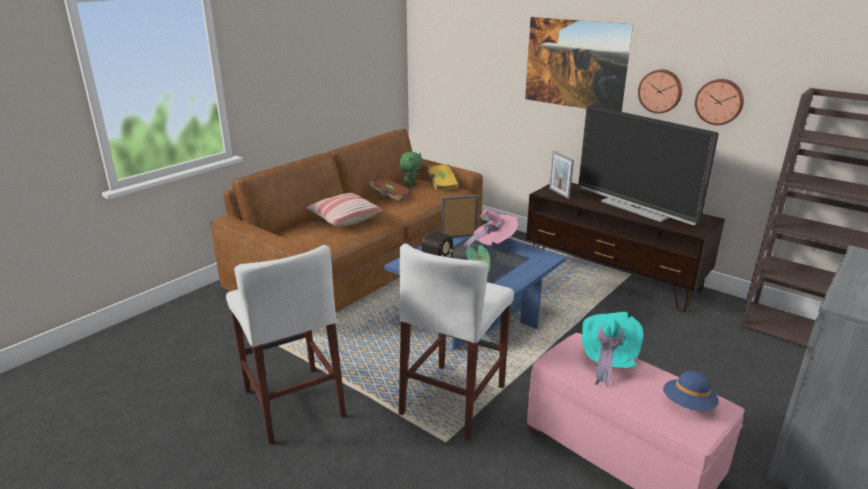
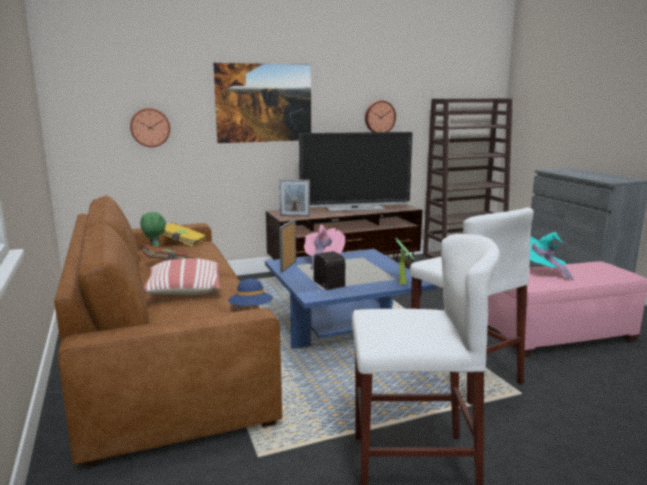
camera: 60 degrees left, 10 degrees down
(660, 91) = (339, 116): wall clock -> wall clock (150, 127)
(688, 405) = (598, 268): blue hat -> blue hat (251, 309)

